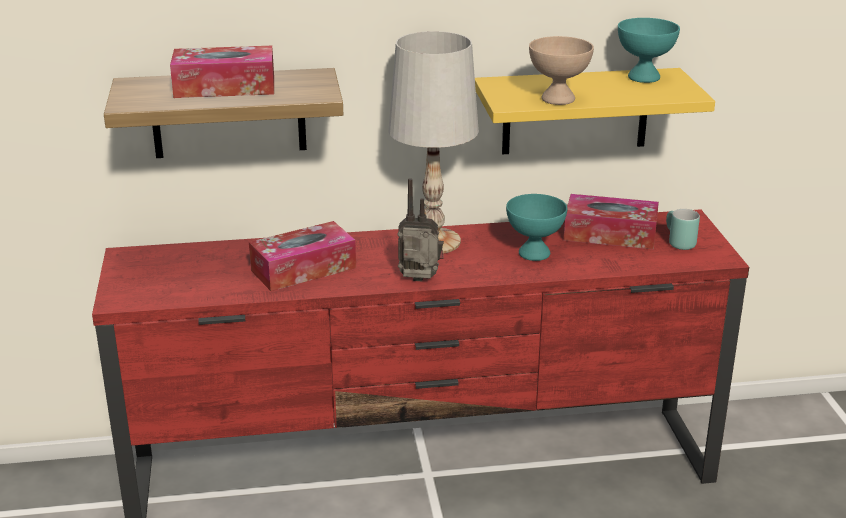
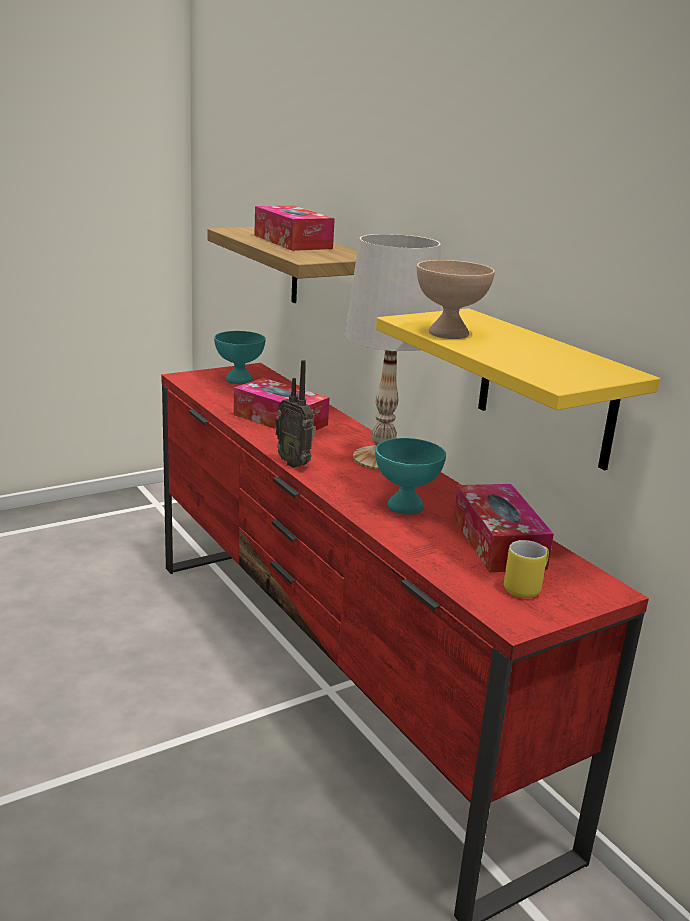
camera: 65 degrees right, 5 degrees down
(420, 282) = (295, 463): radio -> radio turned 150 degrees clockwise
(644, 77) = (586, 362): turquoise bowl -> turquoise bowl (240, 380)
(676, 242) = (524, 586): turquoise mug -> yellow mug

